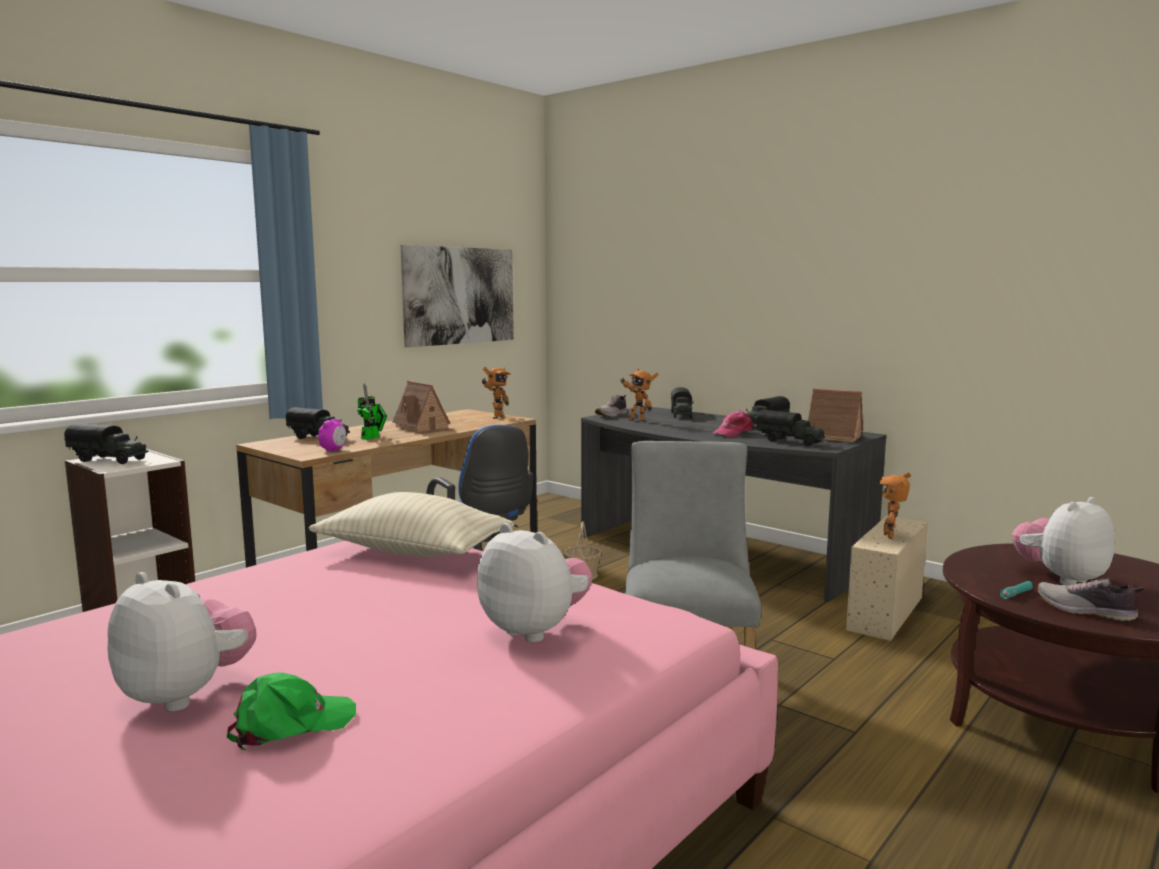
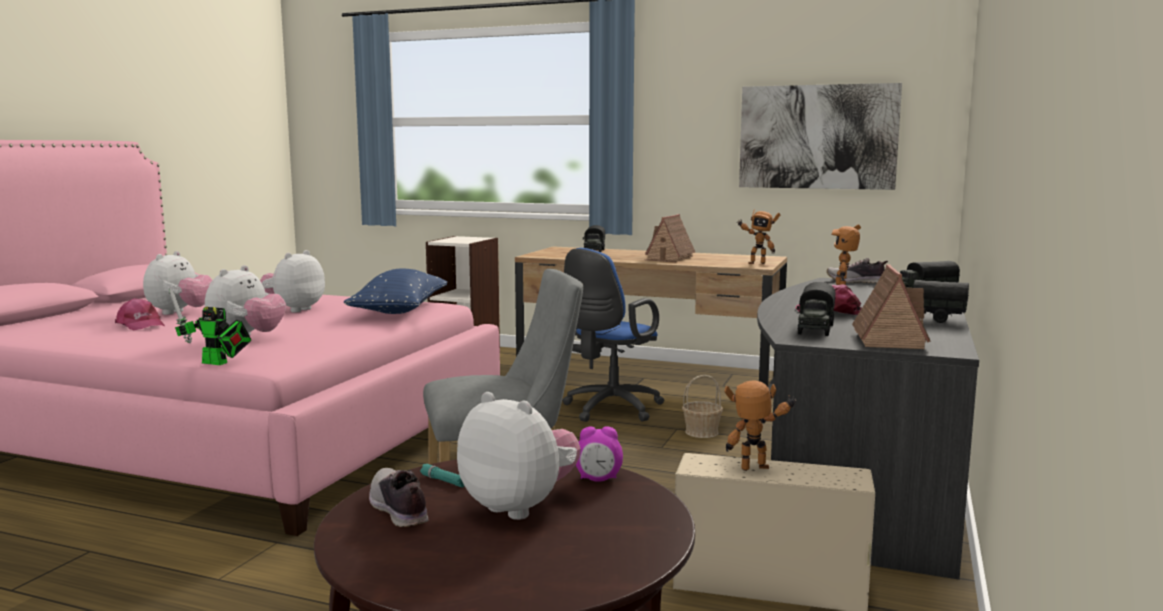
camera: 70 degrees right, 0 degrees up
(109, 460) = (459, 238): toy truck -> none
(291, 724) = (140, 325): green cap -> pink cap
(302, 606) = (294, 309): none -> plush toy
(333, 450) = (555, 256): alarm clock -> alarm clock (598, 479)
(372, 437) = (612, 256): toy robot -> toy robot (218, 363)
(413, 551) = (399, 311): beige pillow -> blue pillow
(1086, 611) = (398, 509): shoe -> shoe turned 45 degrees counterclockwise

